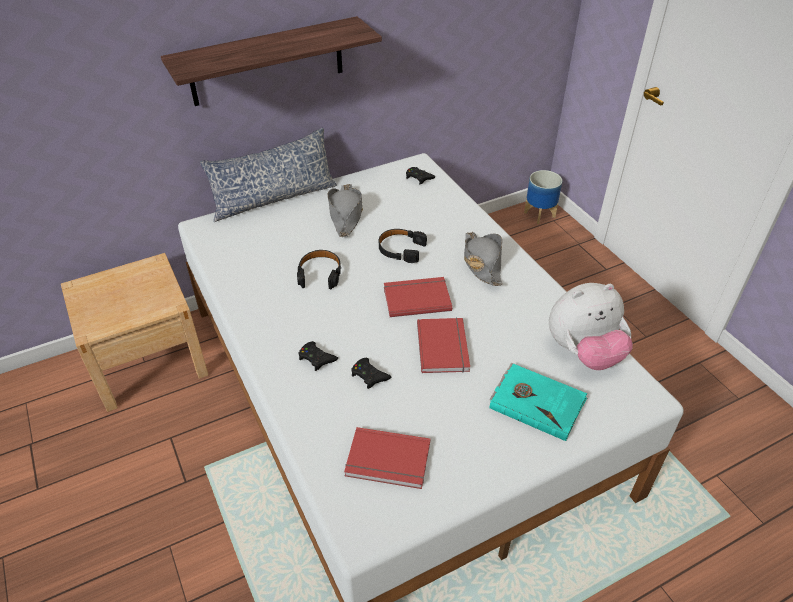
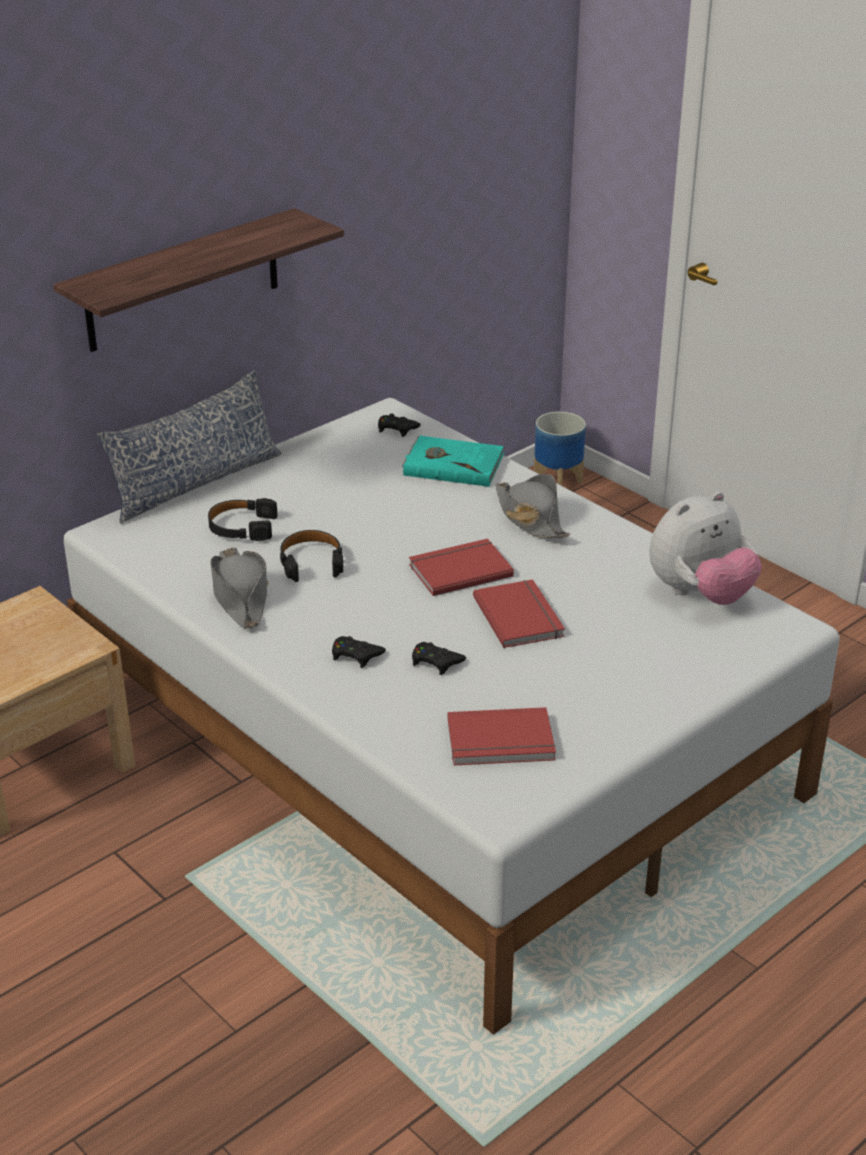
camera: 15 degrees left, 10 degrees down
(345, 215) = (312, 488): grey hat -> grey hat (240, 596)
(401, 249) = (412, 518): black headphones -> black headphones (242, 527)
(537, 402) = (661, 654): turquoise book -> turquoise book (453, 464)

